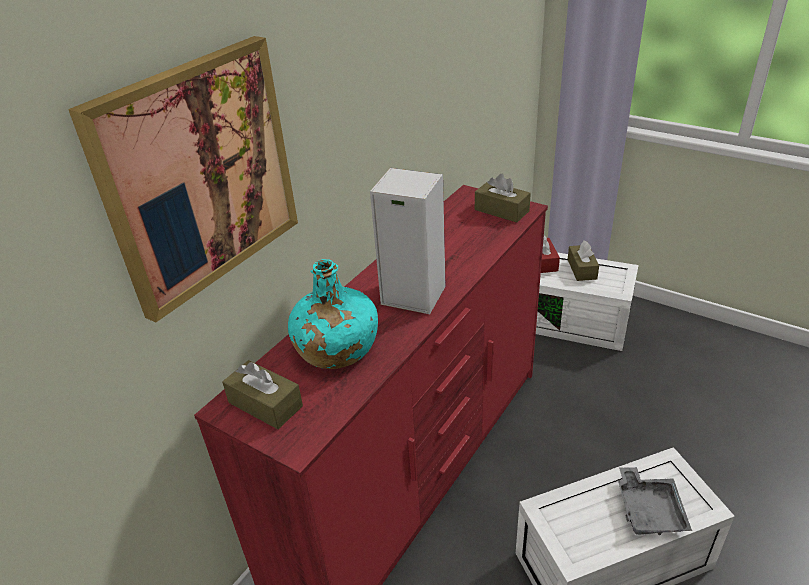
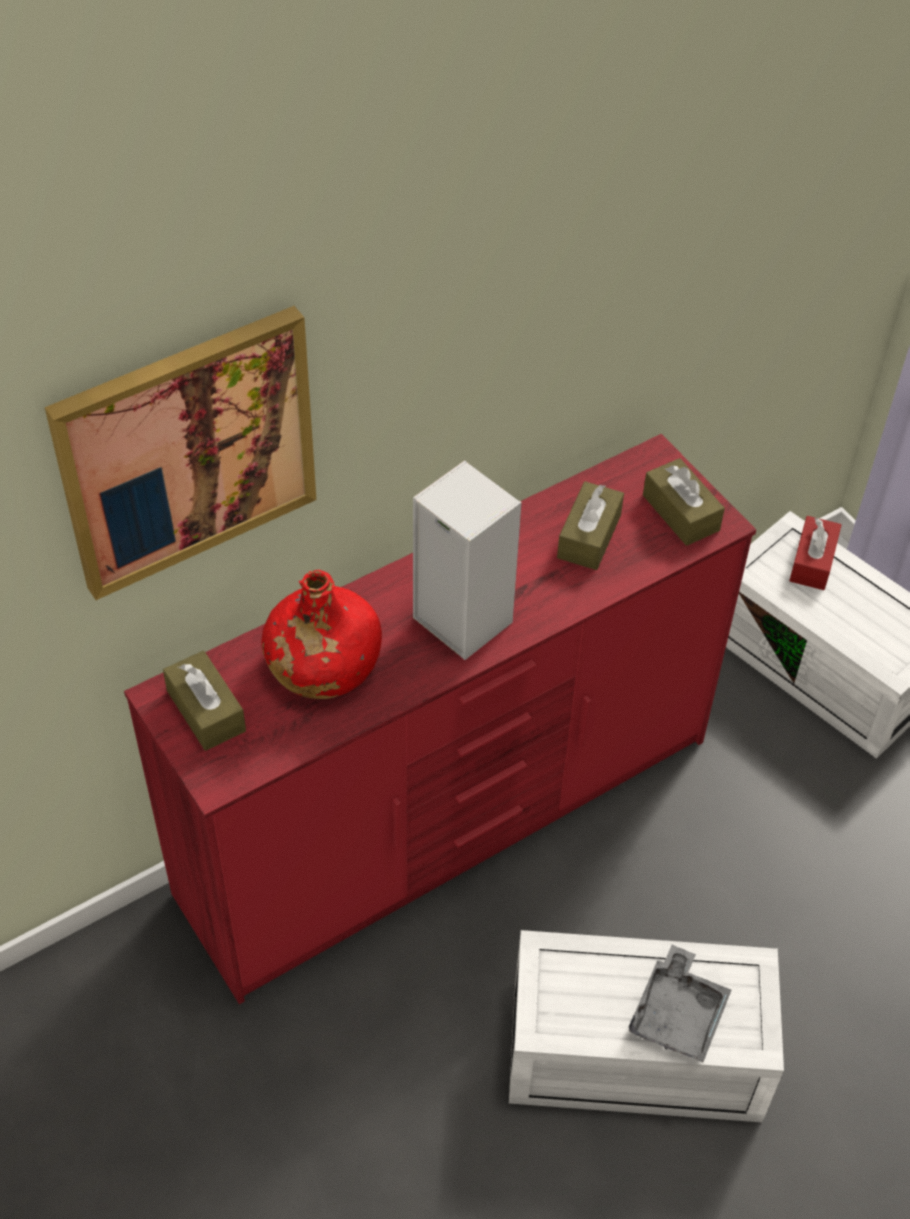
camera: 20 degrees right, 15 degrees up
(336, 348) = (322, 665): turquoise bottle -> red bottle
(582, 269) = (865, 602): brown tissue box -> brown tissue box (589, 536)

